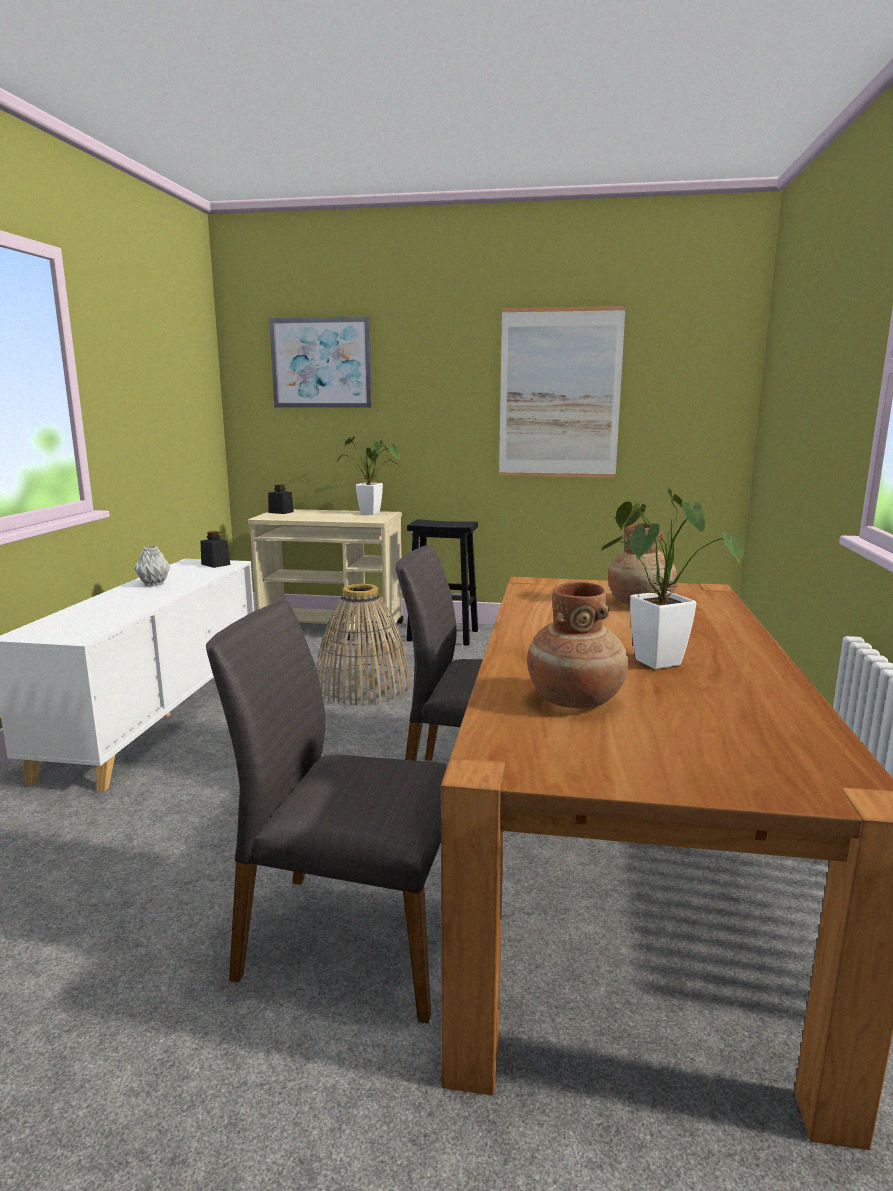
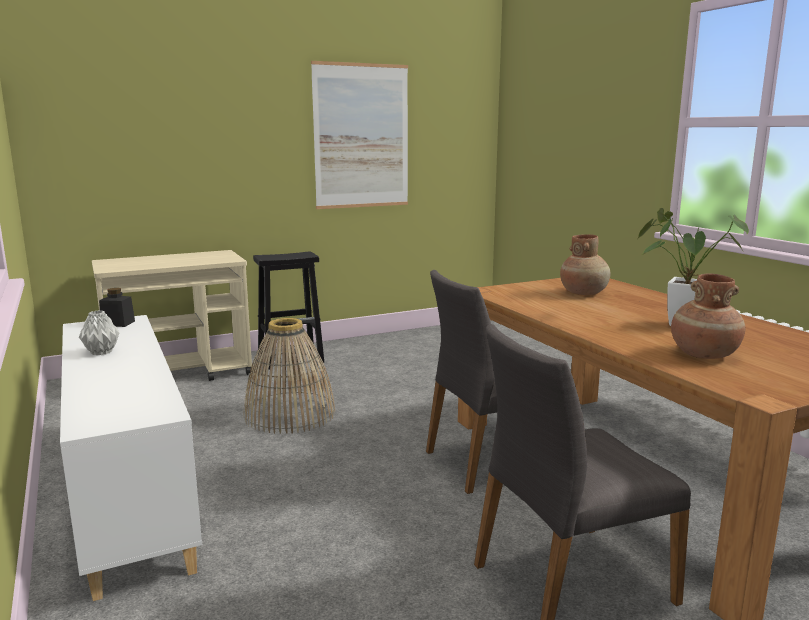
camera: 35 degrees left, 0 degrees up
(281, 512) = (110, 262): black jar -> none
(321, 363) = (134, 105): picture -> none
(374, 514) = (212, 254): potted plant -> none

